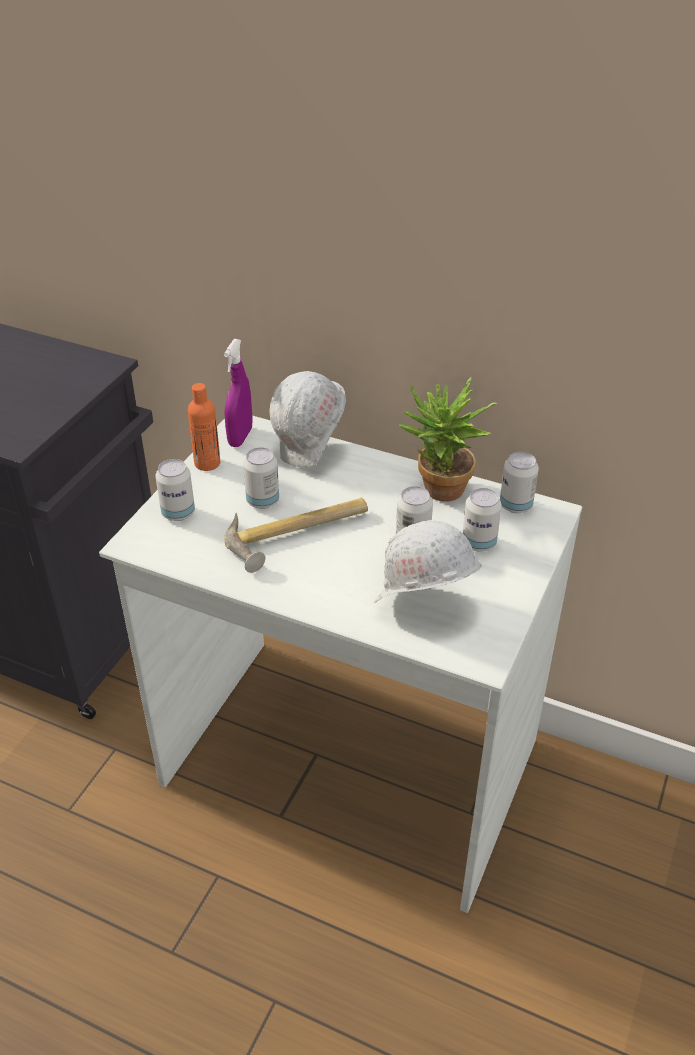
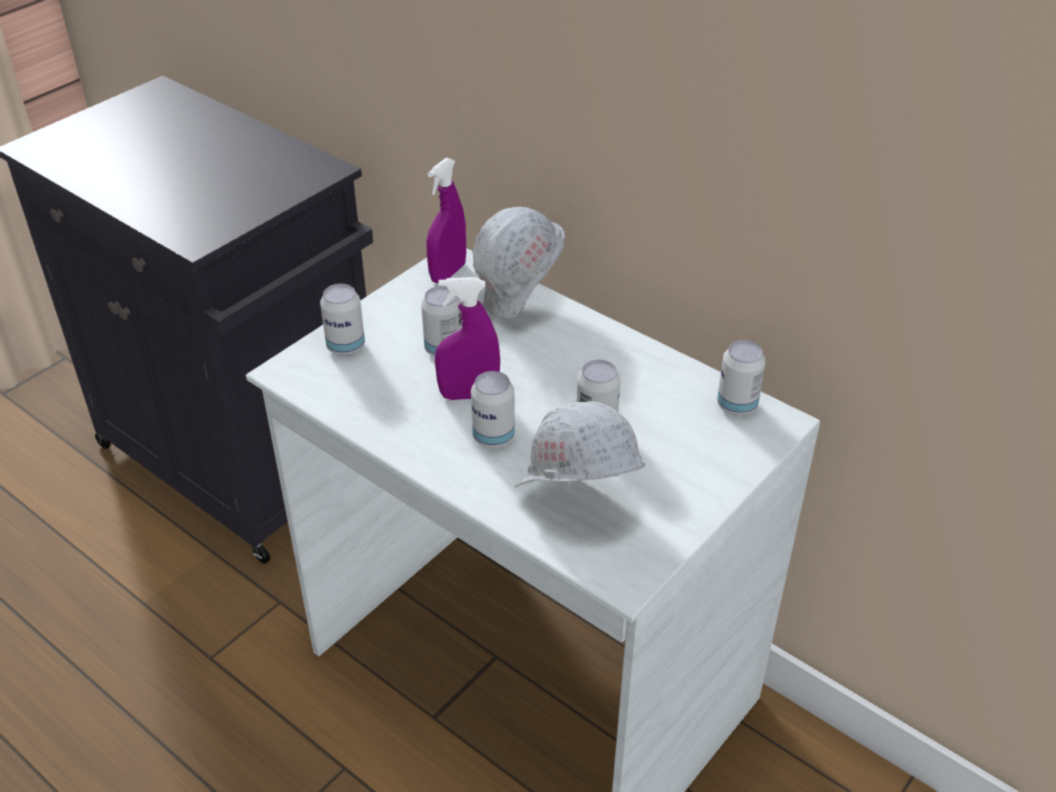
camera: 15 degrees right, 0 degrees up
(207, 463) = (400, 296): orange bottle -> none
(299, 535) = (469, 395): hammer -> purple spray bottle
(439, 493) = (650, 375): potted plant -> none
(479, 543) = (674, 442): can -> can (493, 437)

